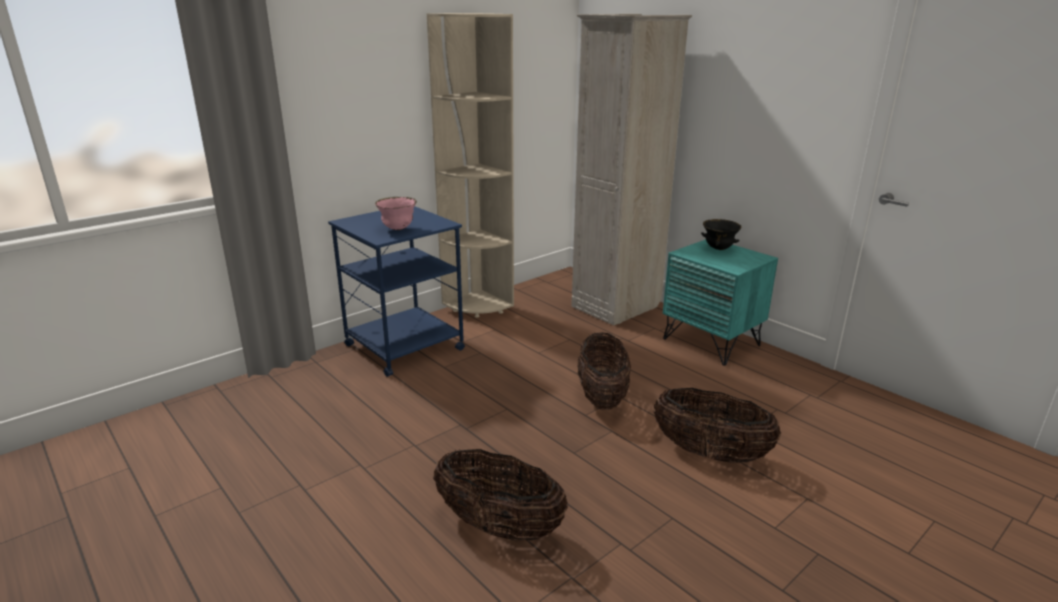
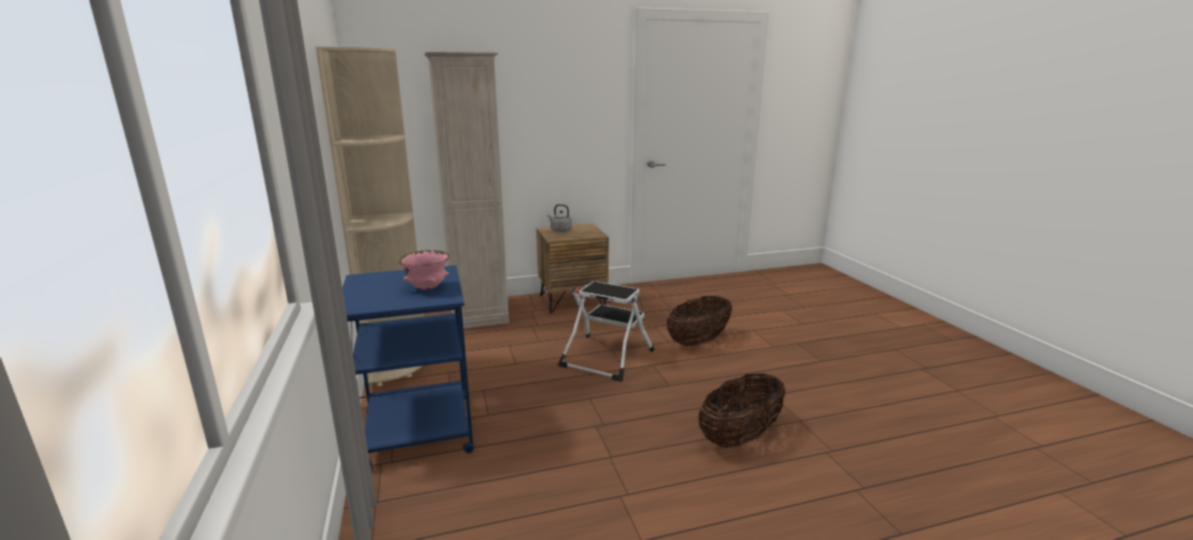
camera: 65 degrees left, 5 degrees down
(602, 396) = (606, 356): basket -> step ladder
(711, 342) = (572, 301): turquoise nightstand -> brown nightstand
(718, 249) = (560, 230): black bowl -> grey kettle

